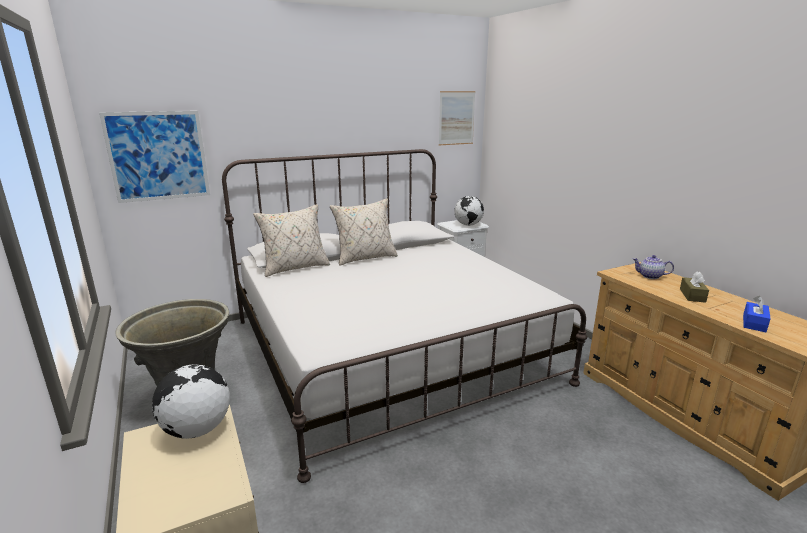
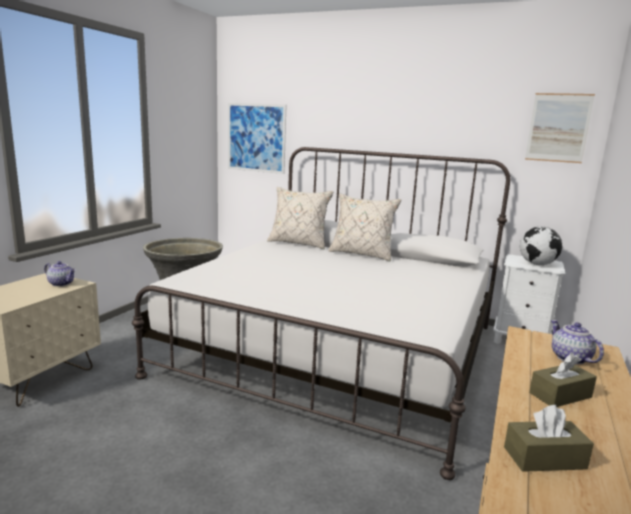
camera: 50 degrees right, 5 degrees down
(197, 430) = (62, 283): globe -> teapot
(754, 323) = (544, 458): blue tissue box -> brown tissue box

